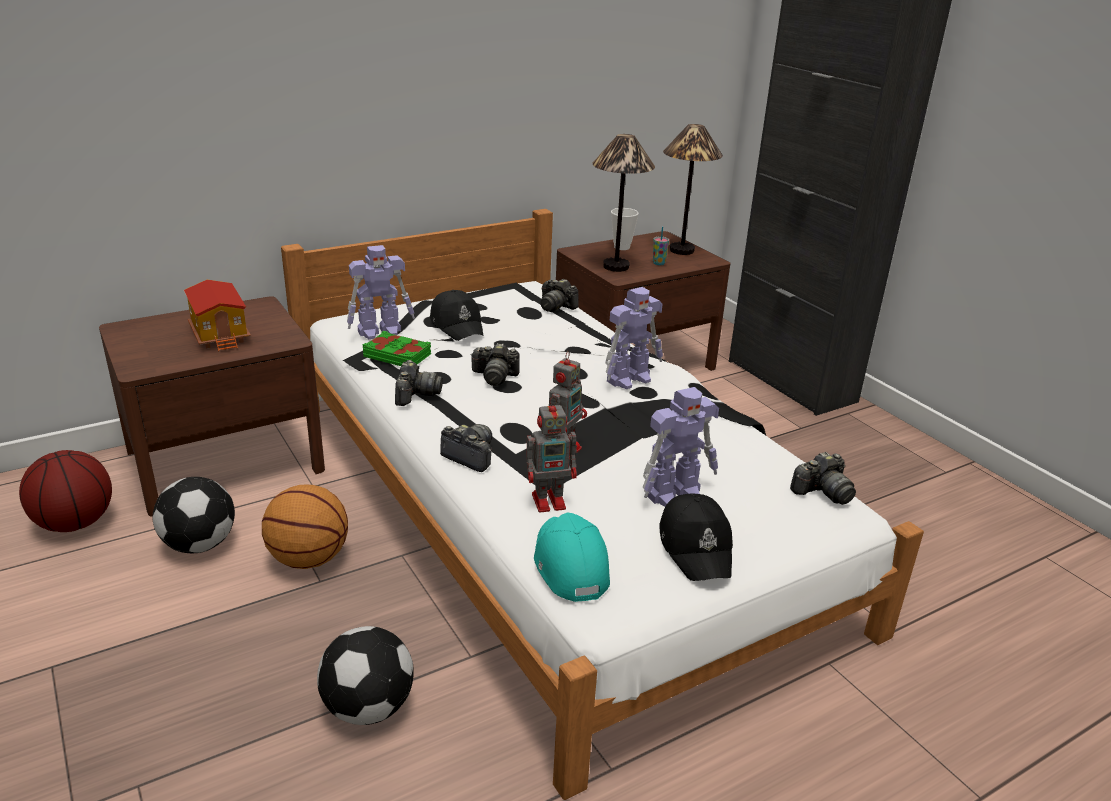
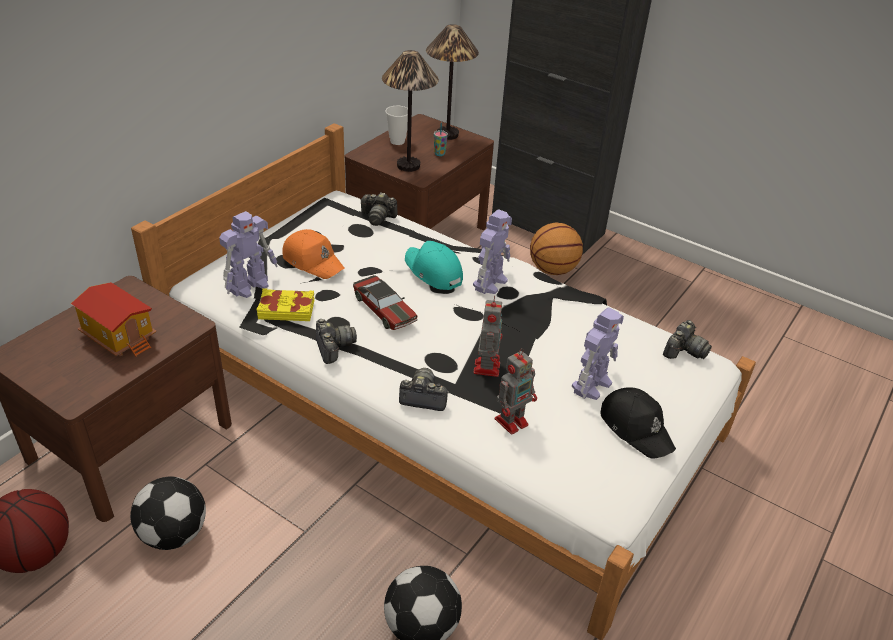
camera: 25 degrees left, 10 degrees up
(308, 559) = (281, 515): basketball -> basketball (552, 270)
(397, 355) = (286, 309): green book -> yellow book
(457, 325) = (313, 261): black cap -> orange cap
(495, 377) = (384, 310): camera -> toy car
(569, 565) = (565, 474): turquoise cap -> turquoise cap (433, 272)

